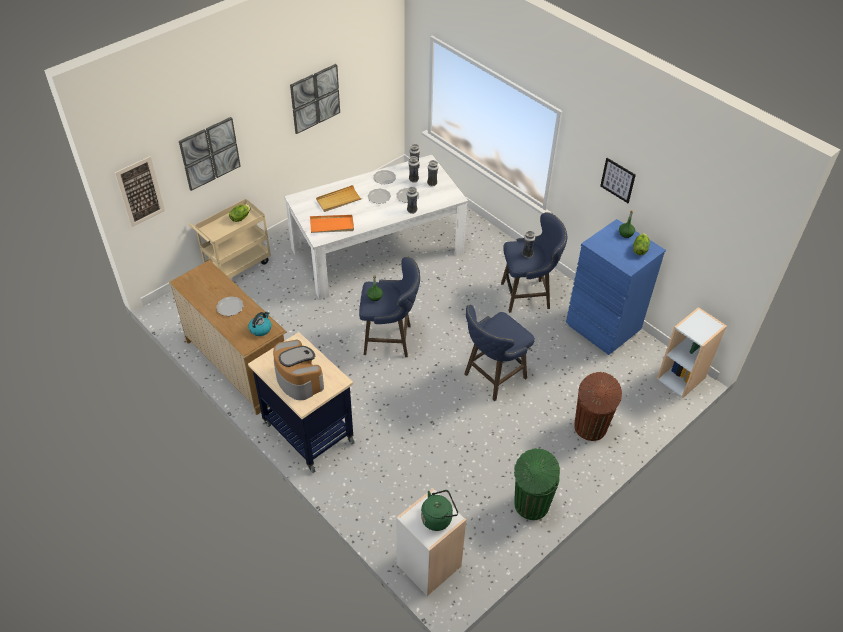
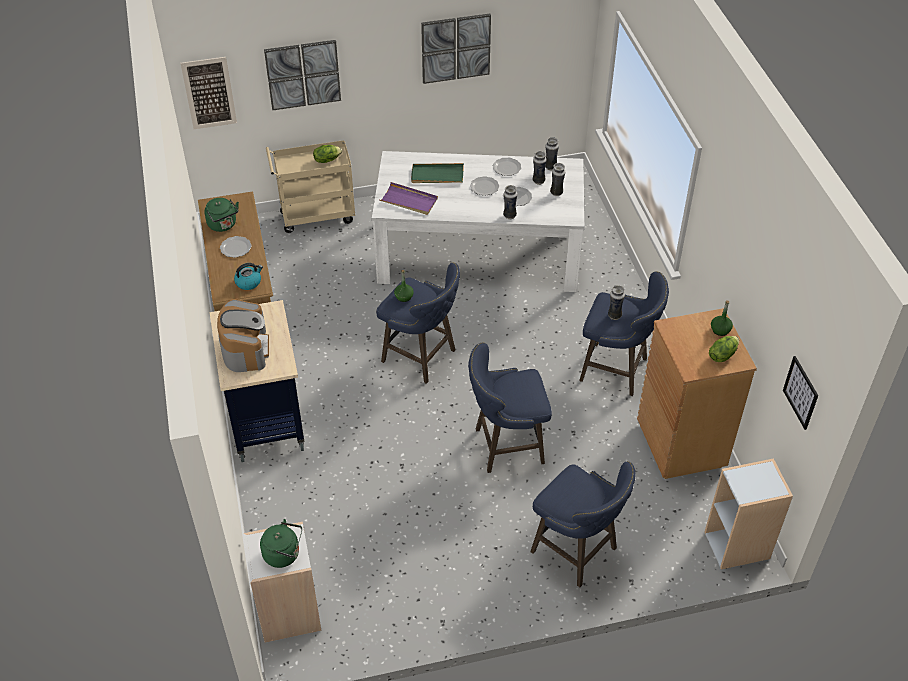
camera: 30 degrees right, 0 degrees up
(206, 293) = (223, 225): none -> green kettle
(332, 225) = (409, 201): orange tray -> purple tray
(338, 200) = (437, 175): beige tray -> green tray
(530, 505) = (443, 604): green trash can -> none
(590, 428) = (577, 552): brown trash can -> blue stool
(603, 328) = (682, 446): blue dresser -> brown dresser
(618, 180) = (732, 257): picture -> picture (800, 392)

